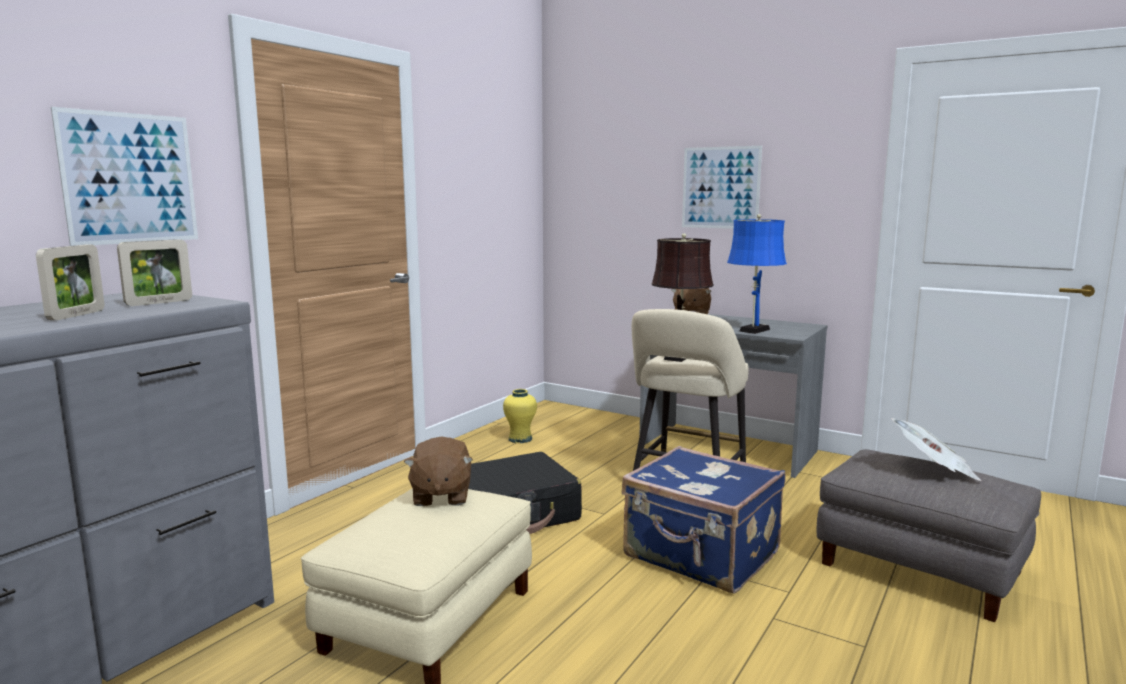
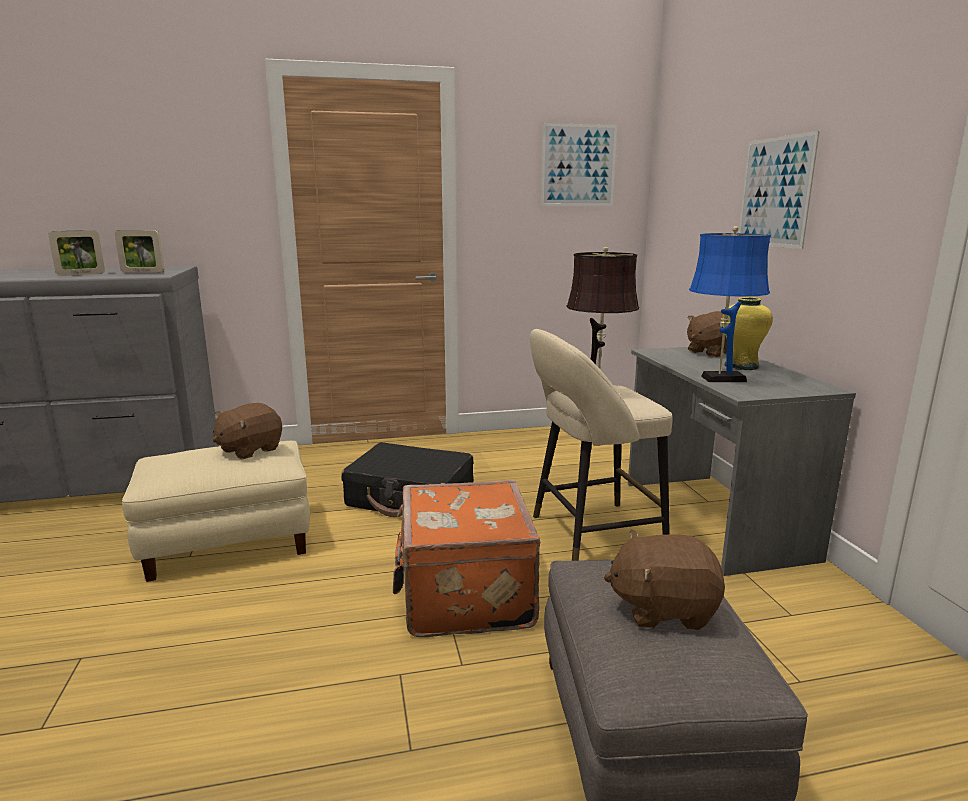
camera: 45 degrees right, 5 degrees up
(130, 178) = (185, 188): picture -> picture (578, 165)
(520, 439) = (540, 446): yellow vase -> yellow vase (741, 366)
(701, 556) = (463, 595): blue suitcase -> orange suitcase
(934, 470) = (663, 608): newspaper -> brown plush toy

